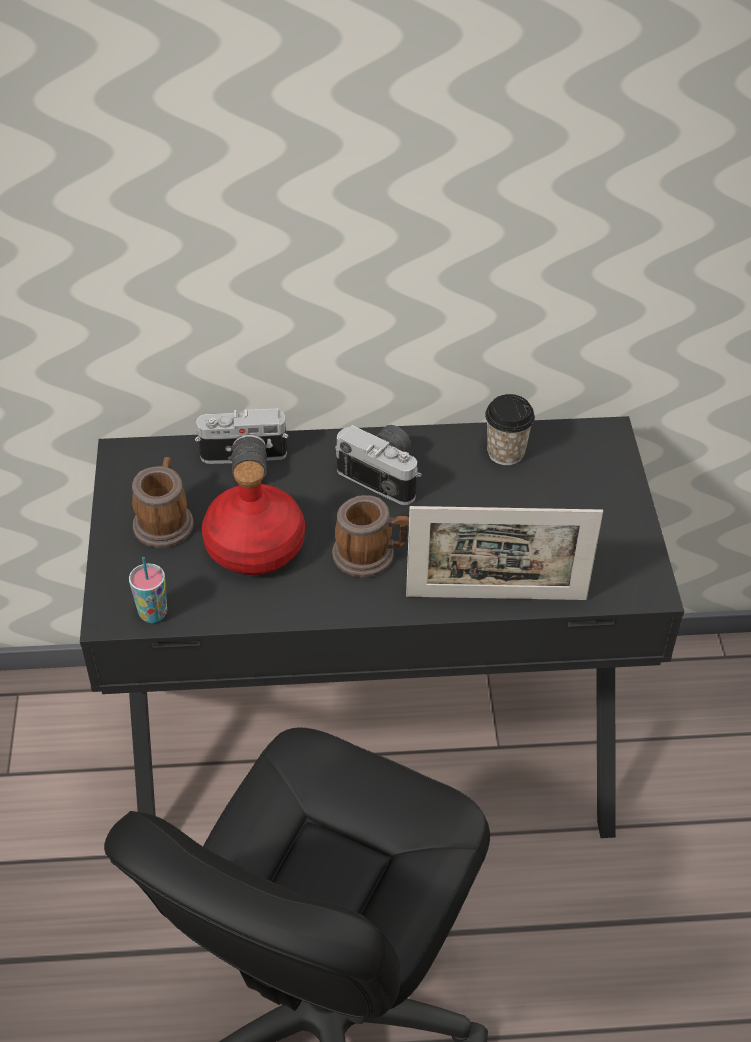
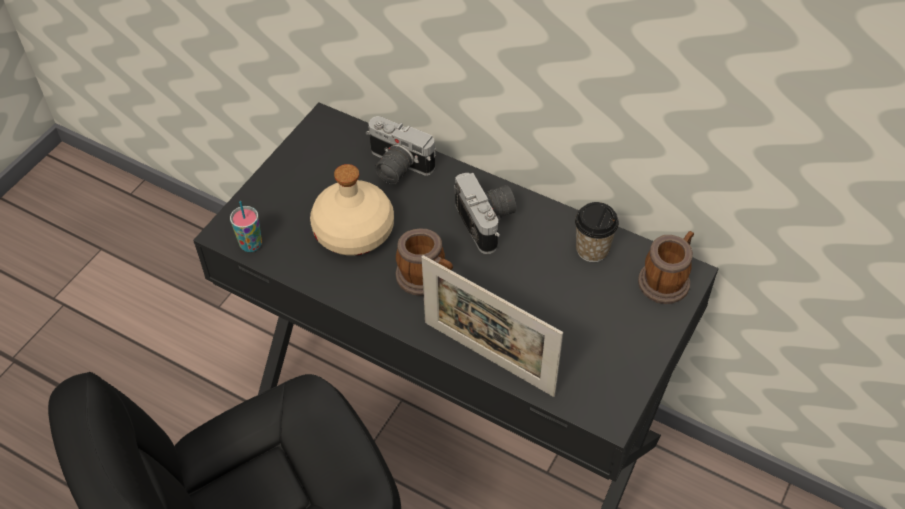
camera: 35 degrees right, 5 degrees up
(164, 520) = (311, 182): mug -> mug (667, 279)
(254, 548) = (353, 231): red bottle -> beige bottle

